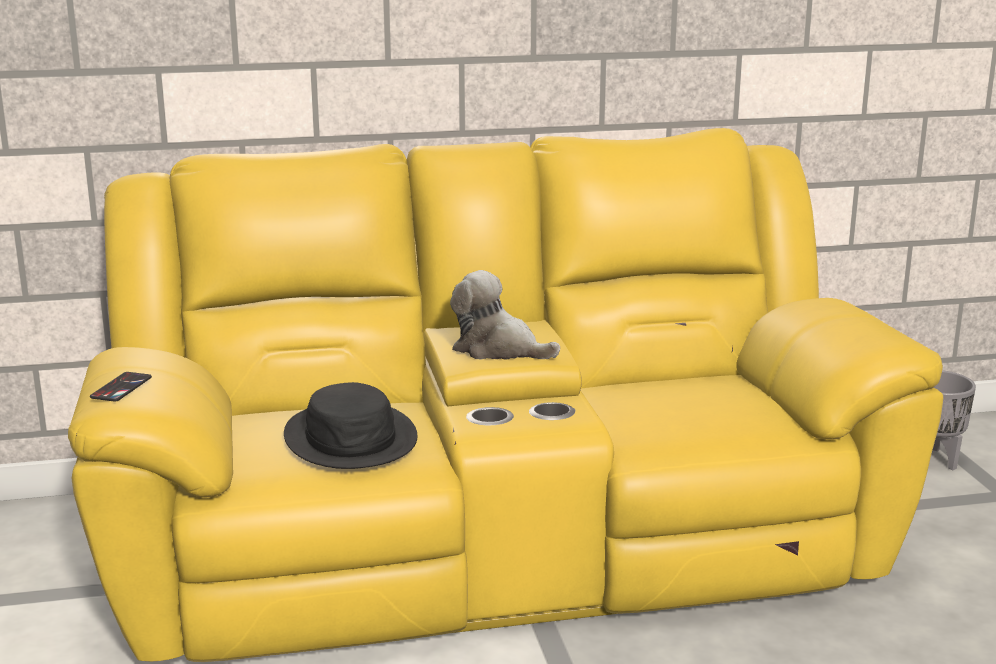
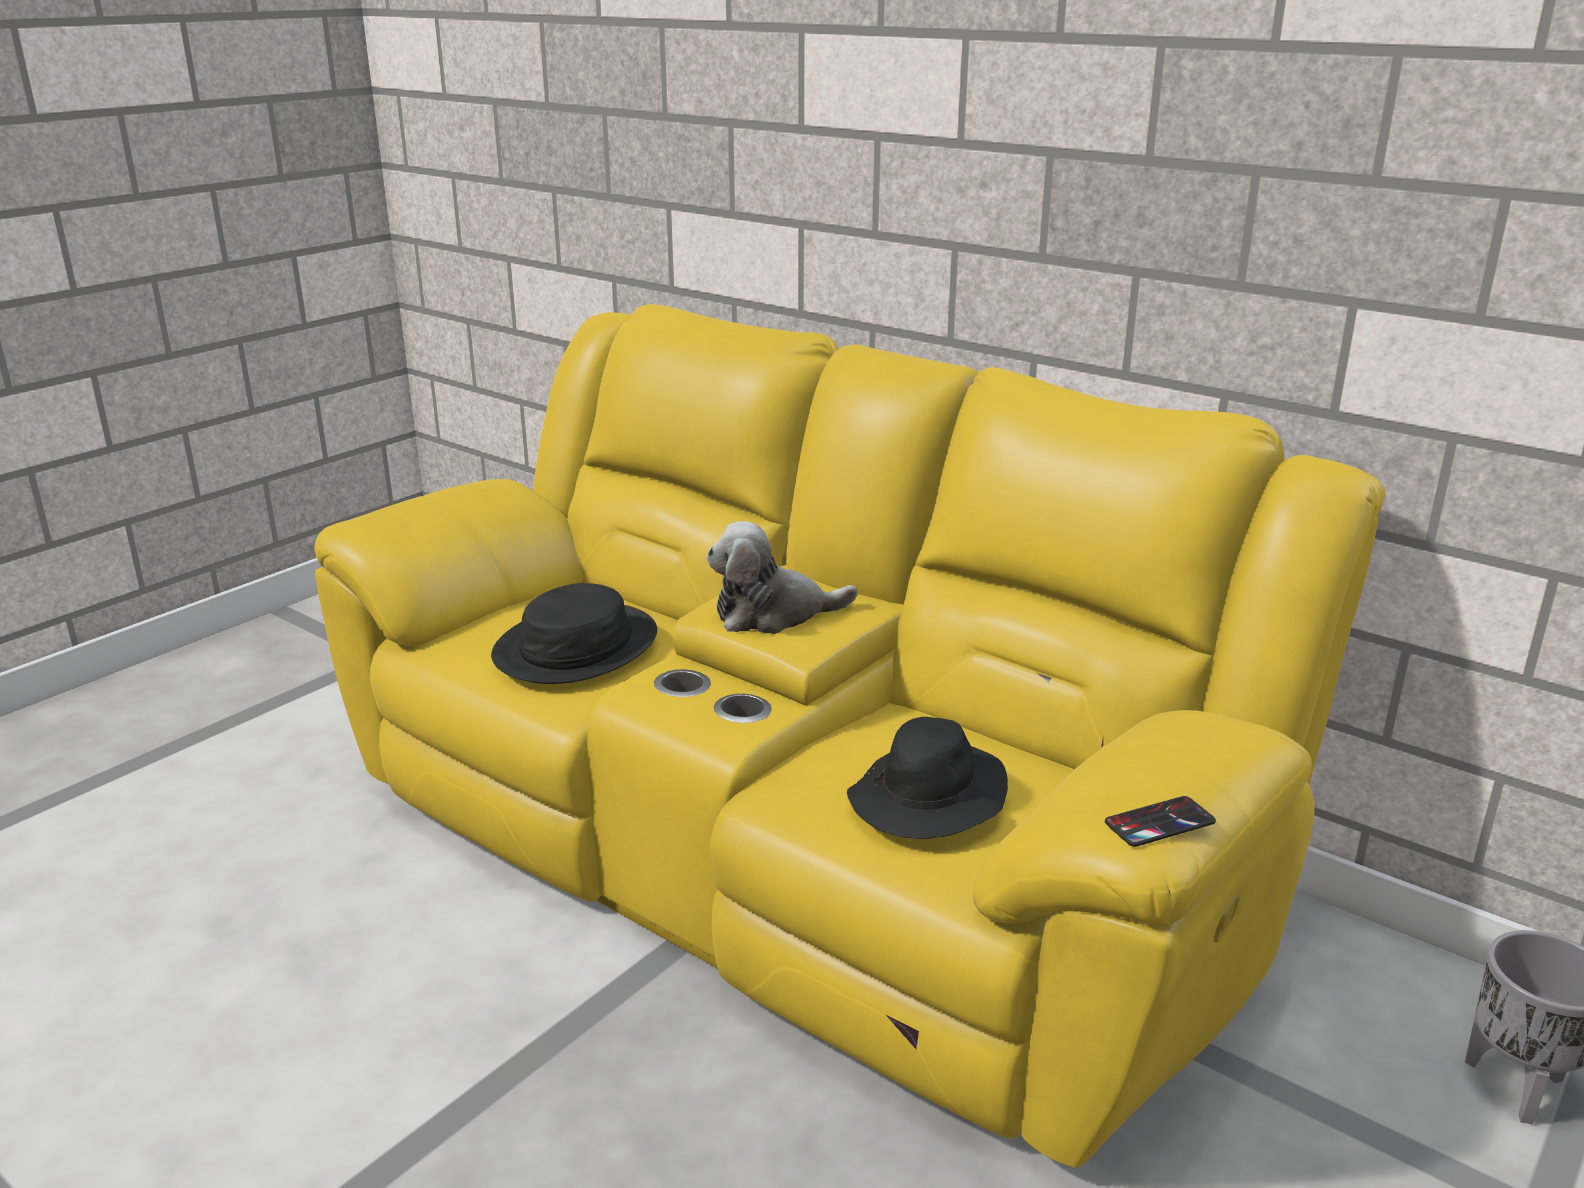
camera: 50 degrees right, 5 degrees up
(121, 387) = (390, 511): phone -> phone (1159, 822)
(498, 349) = (773, 614): plush toy -> plush toy turned 90 degrees counterclockwise
(710, 411) = (928, 801): none -> black hat

